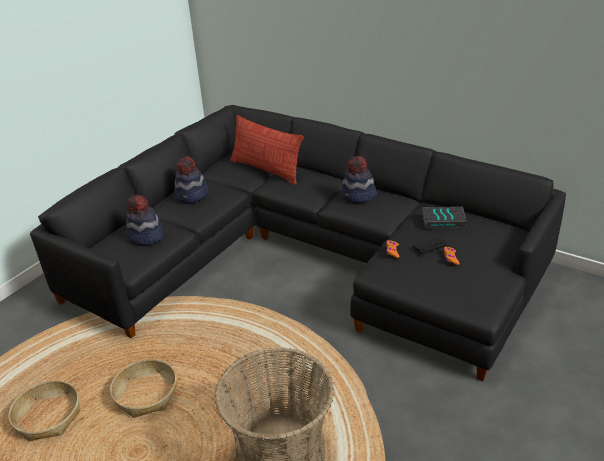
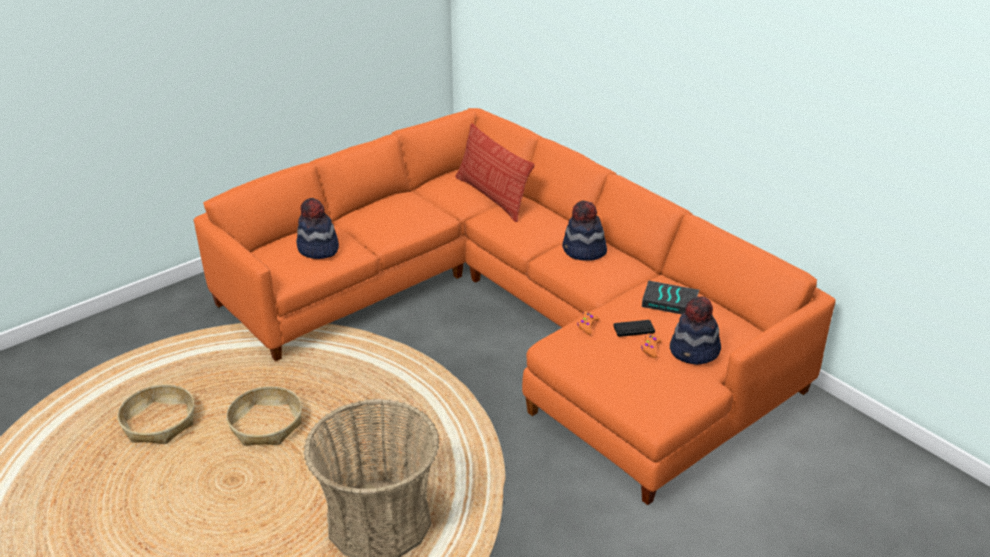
camera: 15 degrees right, 0 degrees up
(192, 196) = (390, 211): hat -> hat (694, 352)
(307, 257) = (514, 314): black sofa -> orange sofa

